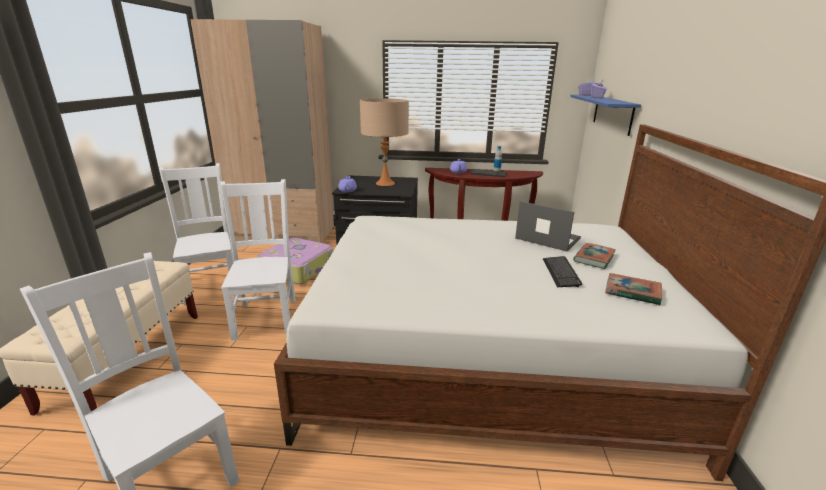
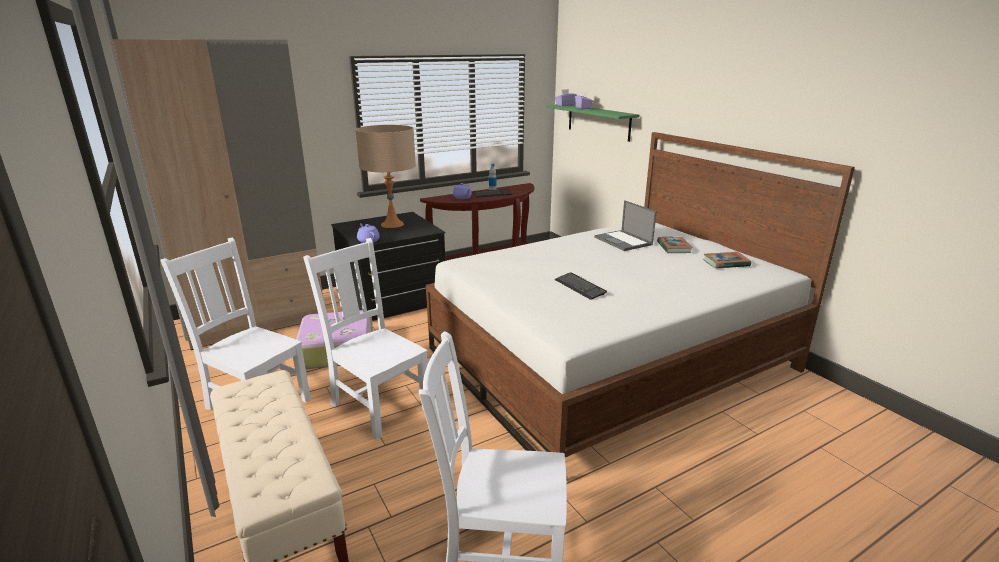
camera: 35 degrees left, 0 degrees up
(546, 238) = (623, 241): laptop -> laptop turned 120 degrees counterclockwise
(560, 272) = (672, 263): keyboard -> keyboard (580, 287)
(612, 113) = (598, 122): blue shelf -> green shelf

